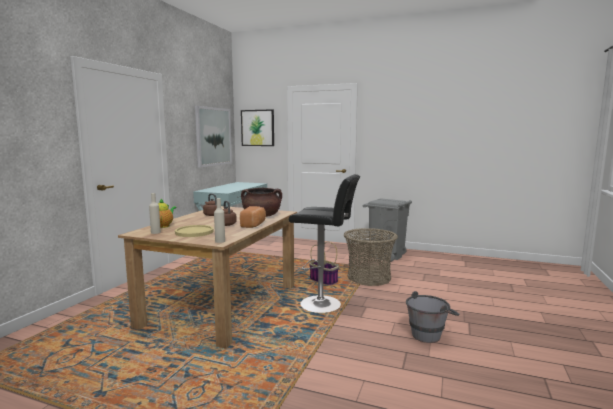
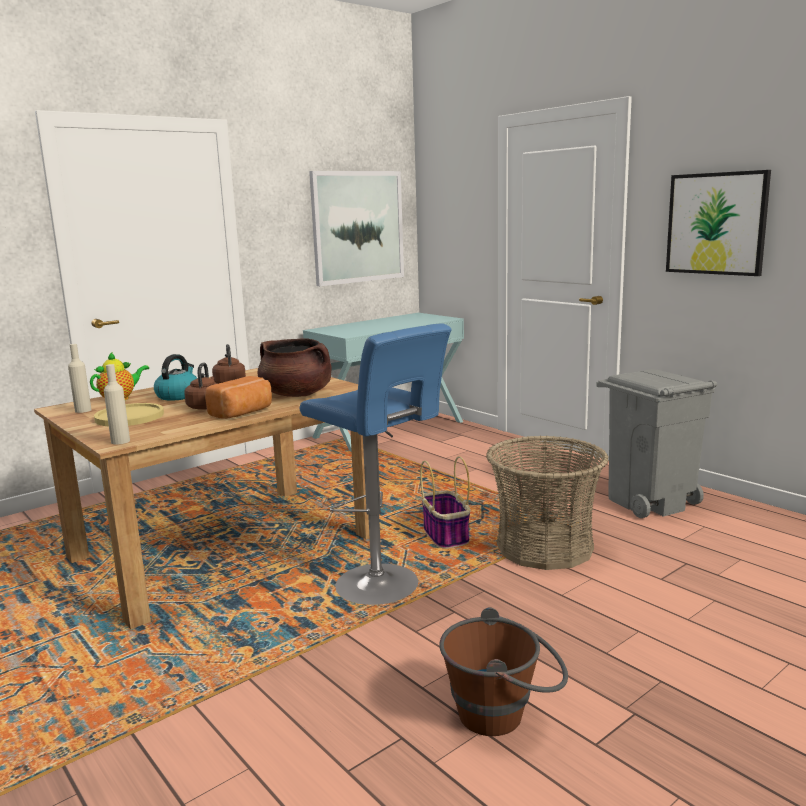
camera: 30 degrees right, 5 degrees up
(196, 222) = (178, 395): none -> kettle
(257, 128) = (450, 206): picture -> picture (716, 223)
(324, 304) = (382, 587): black stool -> blue stool
(430, 334) = (504, 713): grey bucket -> brown bucket

